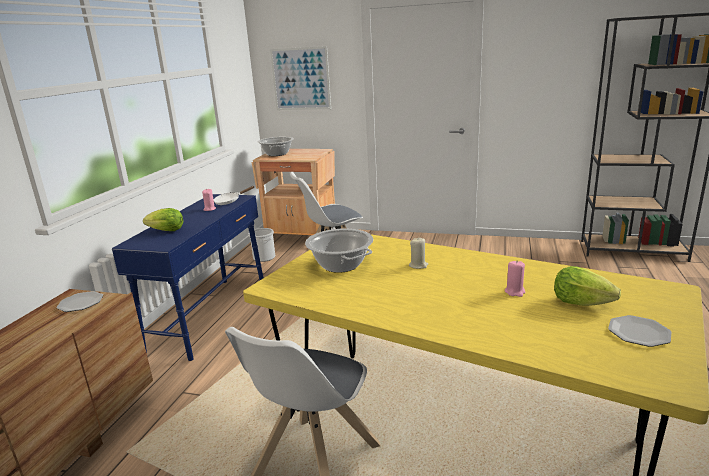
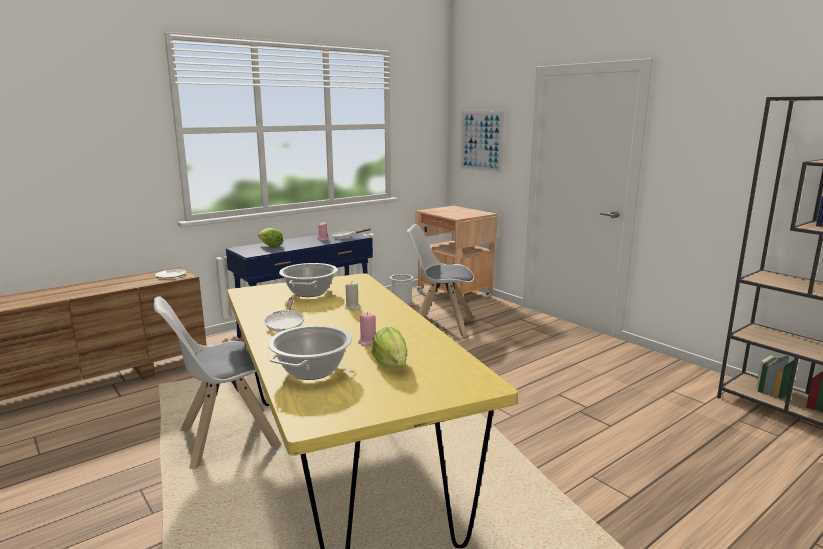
camera: 35 degrees right, 5 degrees down
(277, 154) = (443, 209): cooking pot -> cooking pot (312, 370)
(406, 305) = (285, 325): none -> white frying pan
(638, 333) = (375, 393): plate -> none

